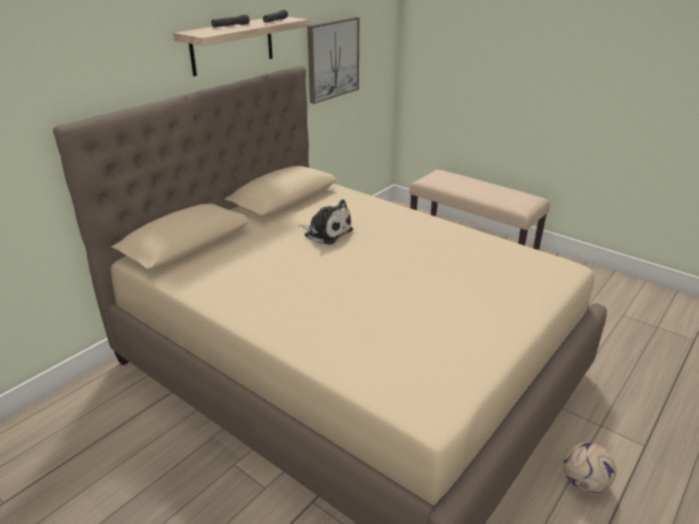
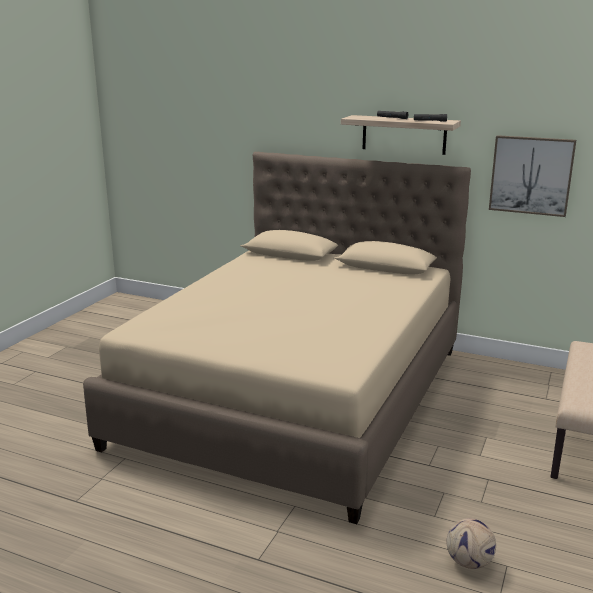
camera: 75 degrees right, 10 degrees down
(326, 232) = (337, 285): plush toy -> none
(585, 483) = (200, 517): football -> football (469, 562)

